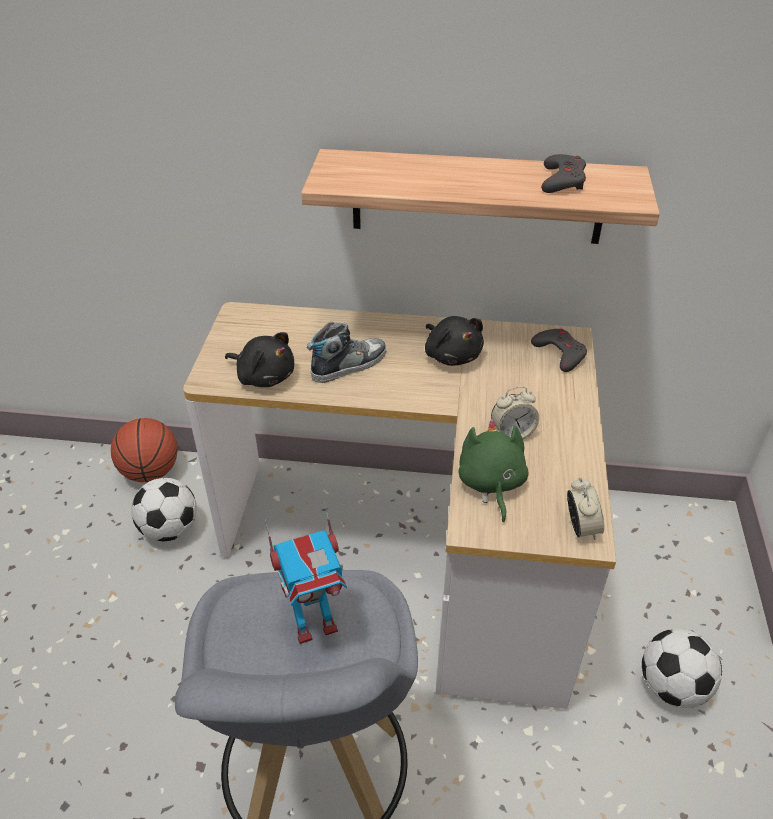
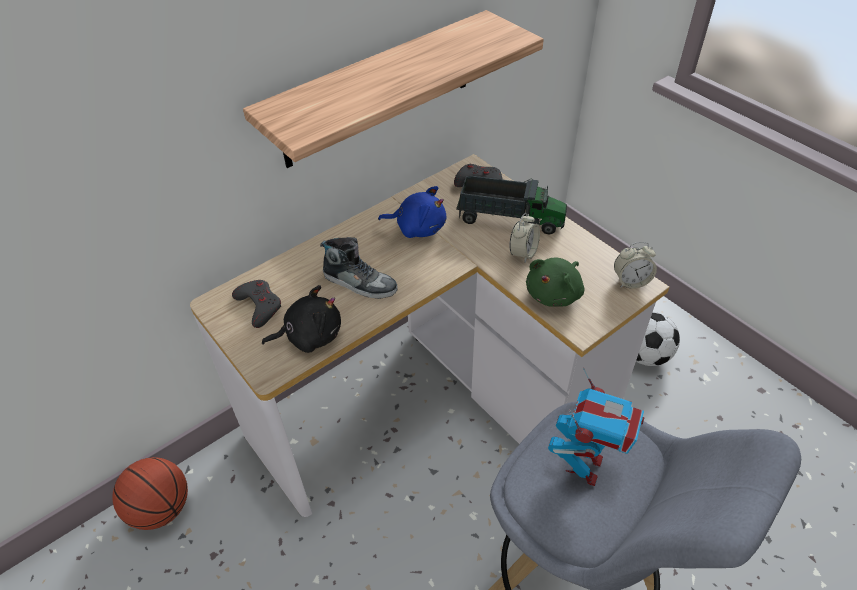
camera: 45 degrees left, 5 degrees up
(170, 529) = (237, 535): football -> none
(349, 365) = (360, 282): shoe -> shoe turned 105 degrees clockwise
(451, 355) = (418, 227): black plush toy -> blue plush toy
(491, 484) = (555, 293): green plush toy -> green plush toy turned 90 degrees counterclockwise
(543, 399) = (509, 218): none -> toy truck
(562, 180) = (456, 44): grey game controller -> grey game controller (259, 305)
(581, 527) = (630, 281): alarm clock -> alarm clock turned 135 degrees clockwise

